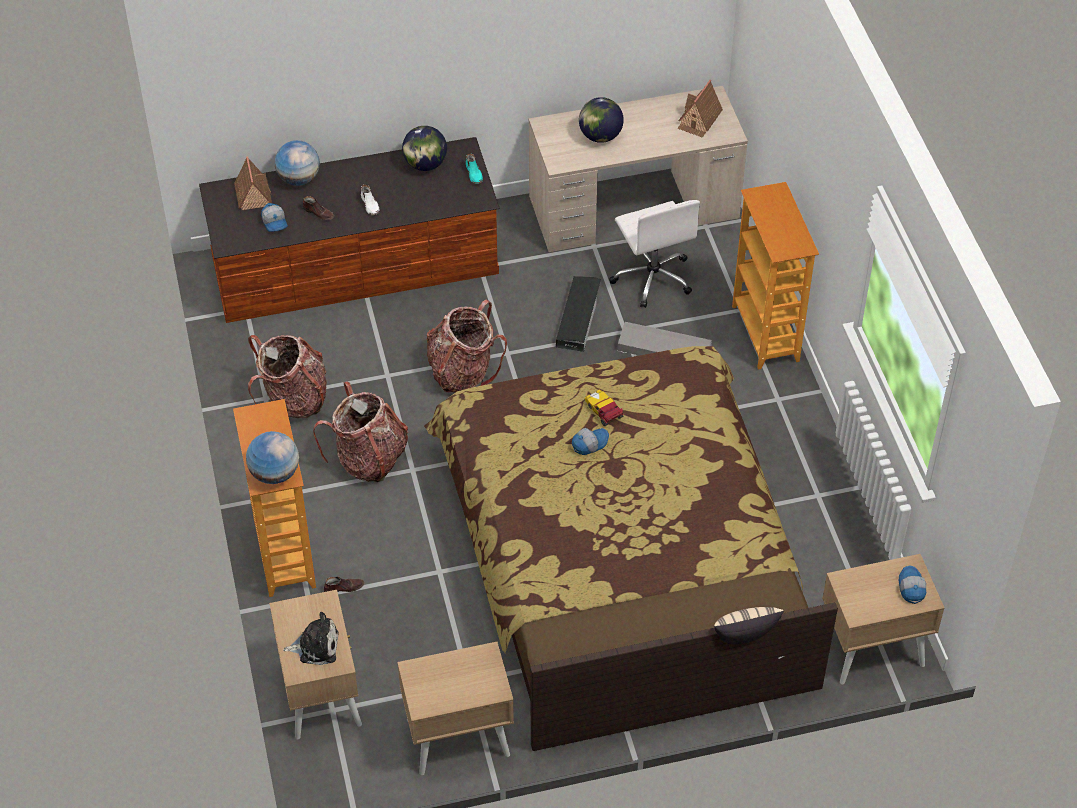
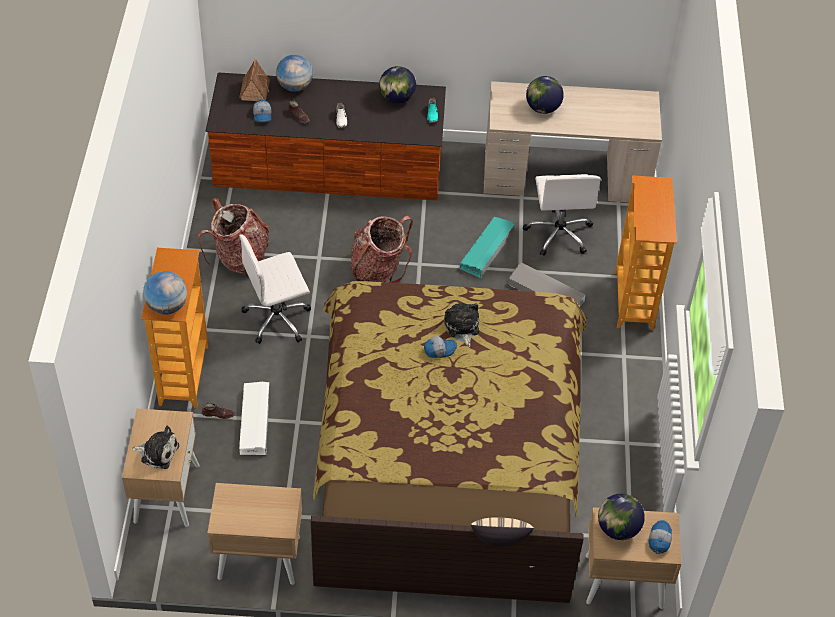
camera: 15 degrees right, 0 degrees up
(368, 459) = (278, 319): backpack -> white office chair
(390, 584) = (255, 421): none -> white storage box
(578, 317) = (487, 250): black storage box -> turquoise storage box
(604, 412) = (462, 327): toy car -> plush toy
(699, 120) = (628, 114): toy house -> none
(862, 589) = (617, 529): none -> globe

